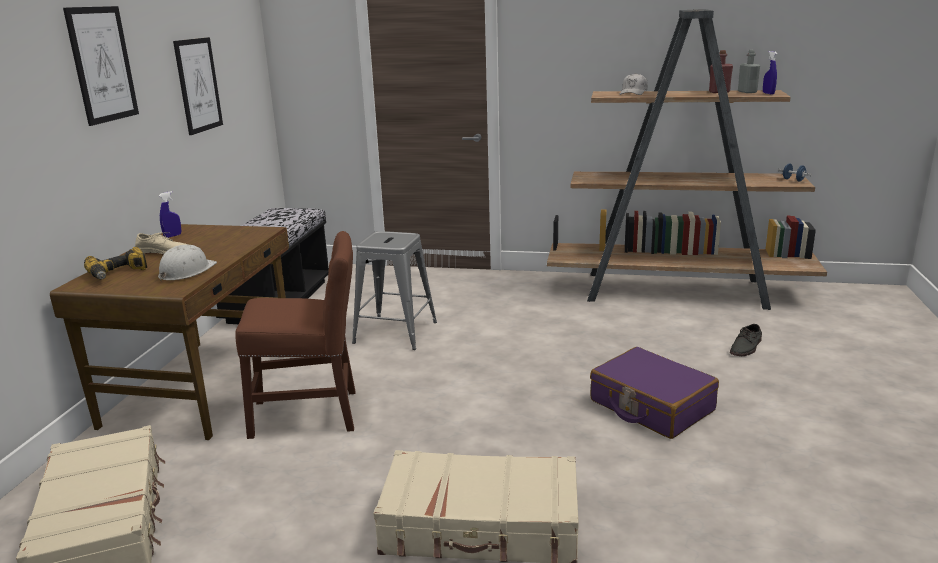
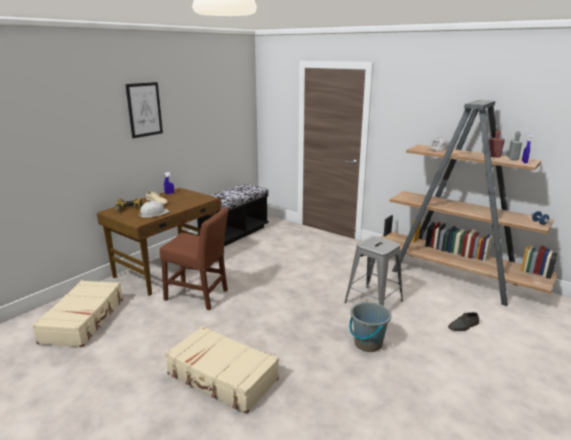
camera: 25 degrees right, 0 degrees up
(198, 85) = (204, 119): picture -> none
(395, 333) = (273, 264): grey stool -> grey stool (373, 302)
(651, 406) = (367, 344): purple suitcase -> grey bucket

